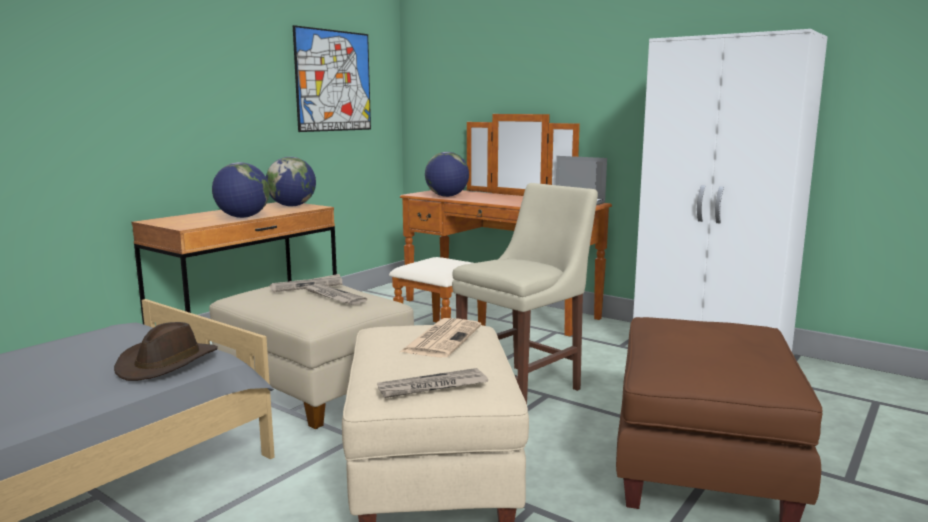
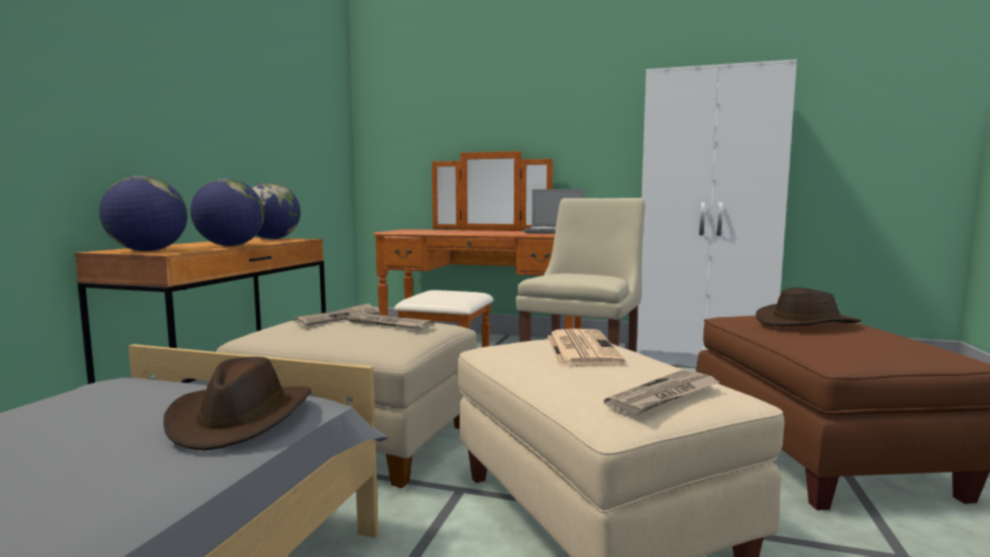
camera: 20 degrees left, 5 degrees down
(333, 81) = (296, 112): picture -> none
(447, 196) = (425, 231): globe -> globe (148, 251)
(698, 335) = (806, 323): none -> brown hat

